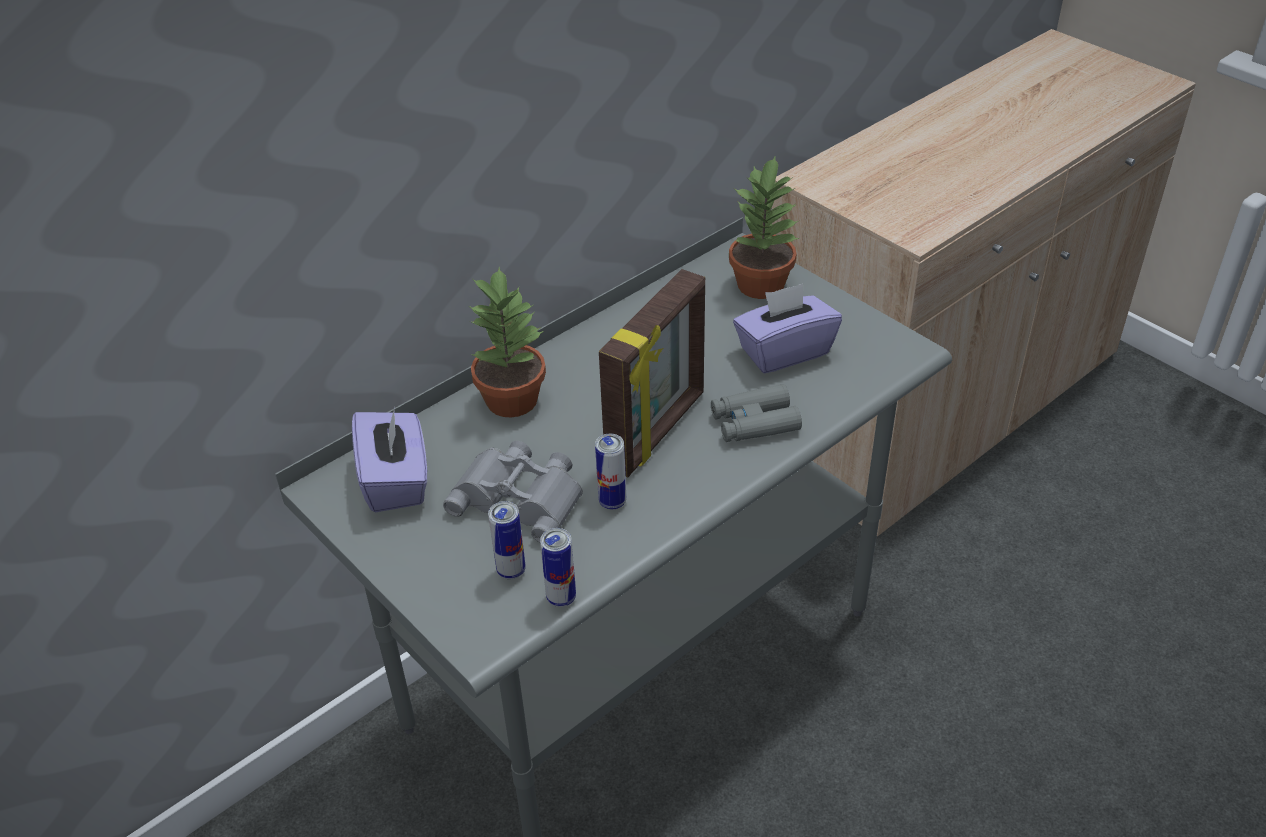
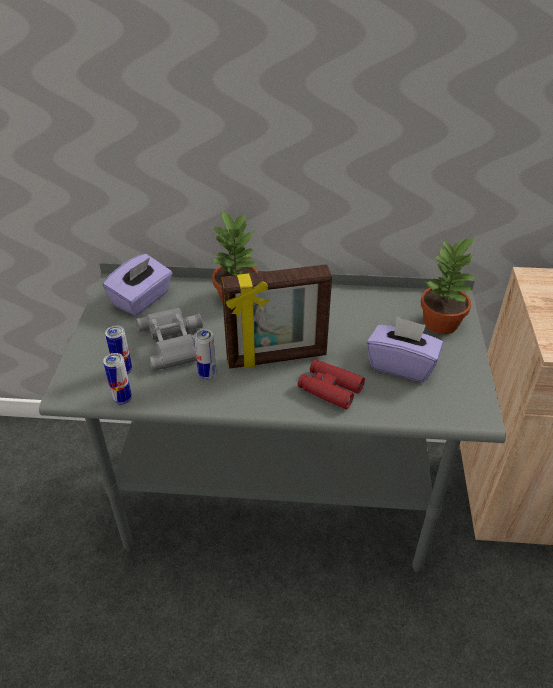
camera: 45 degrees right, 0 degrees up
(754, 422) = (330, 389): grey binoculars -> red binoculars

